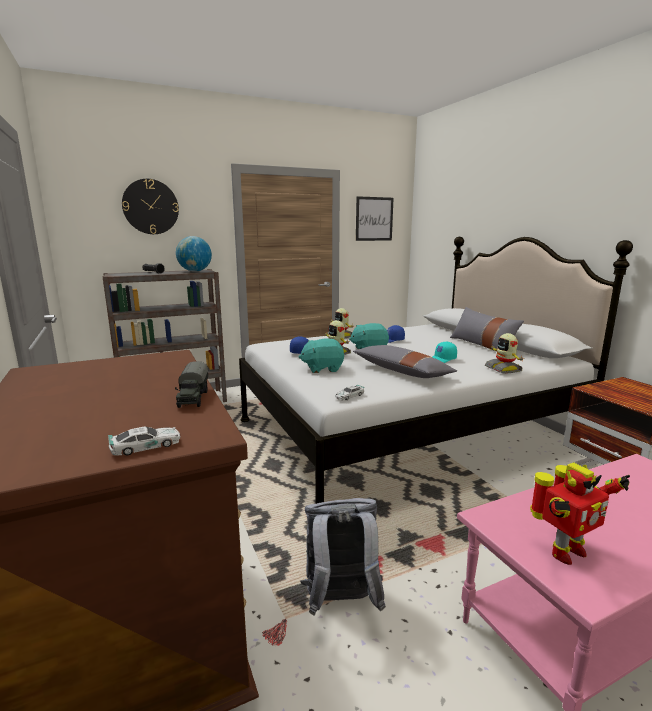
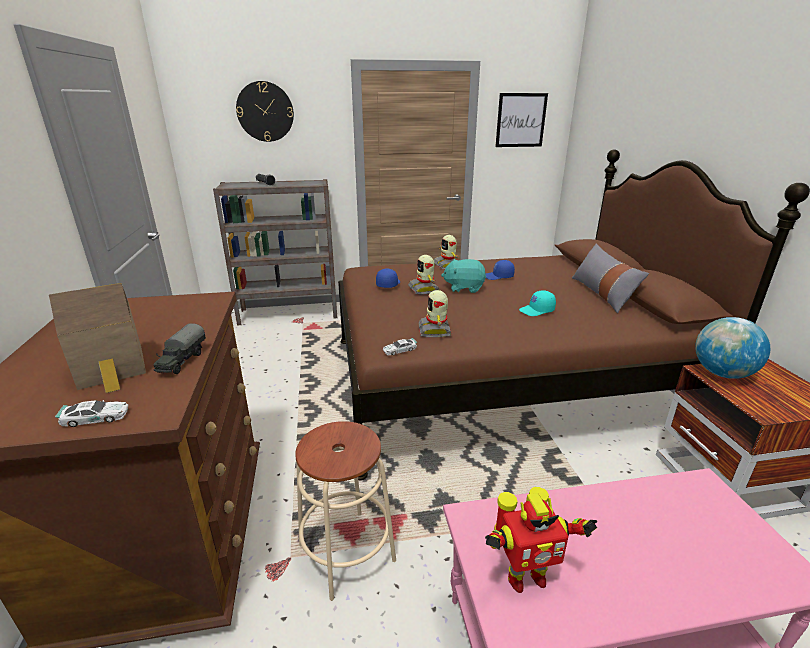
camera: 15 degrees right, 10 degrees up
(122, 411) = (113, 369): none -> toy house
(195, 271) = (307, 183): globe -> globe (722, 373)
(322, 368) = (397, 309): turquoise plush toy -> none
(341, 601) = (346, 552): grey backpack -> beige stool
(402, 372) = (479, 323): grey pillow -> none
(404, 434) = (499, 381): white bed -> brown bed
(503, 369) = (601, 332): toy robot -> toy robot (435, 330)

